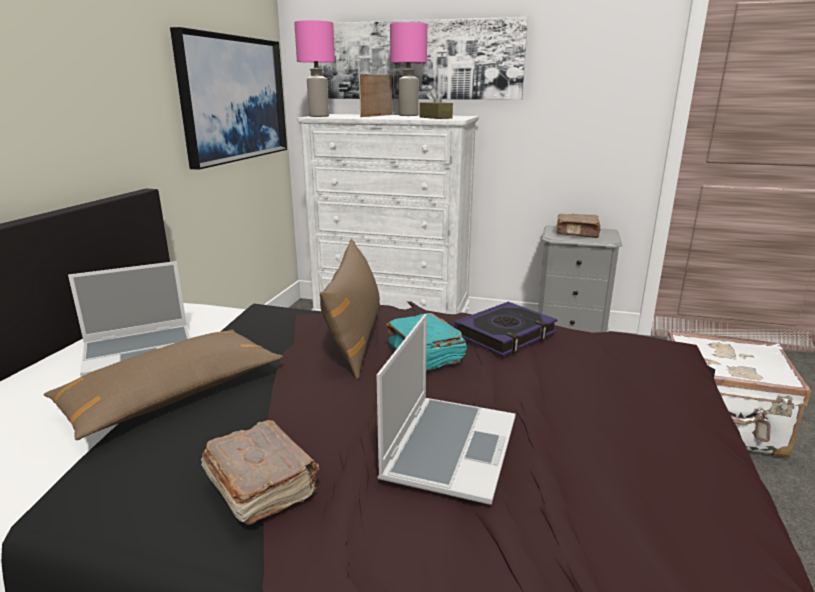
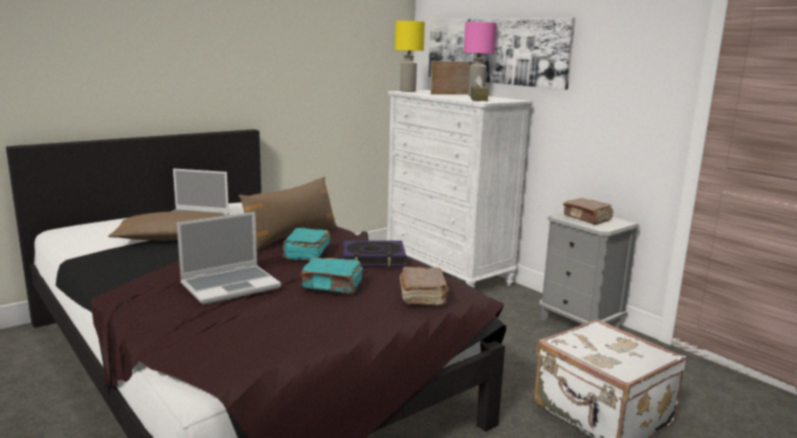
camera: 35 degrees right, 5 degrees down
(234, 99) = (350, 74): picture -> none
(261, 485) = (145, 272): brown book -> brown book (423, 296)
(319, 116) = (408, 91): pink table lamp -> yellow table lamp
(555, 390) = (333, 286): none -> turquoise book

